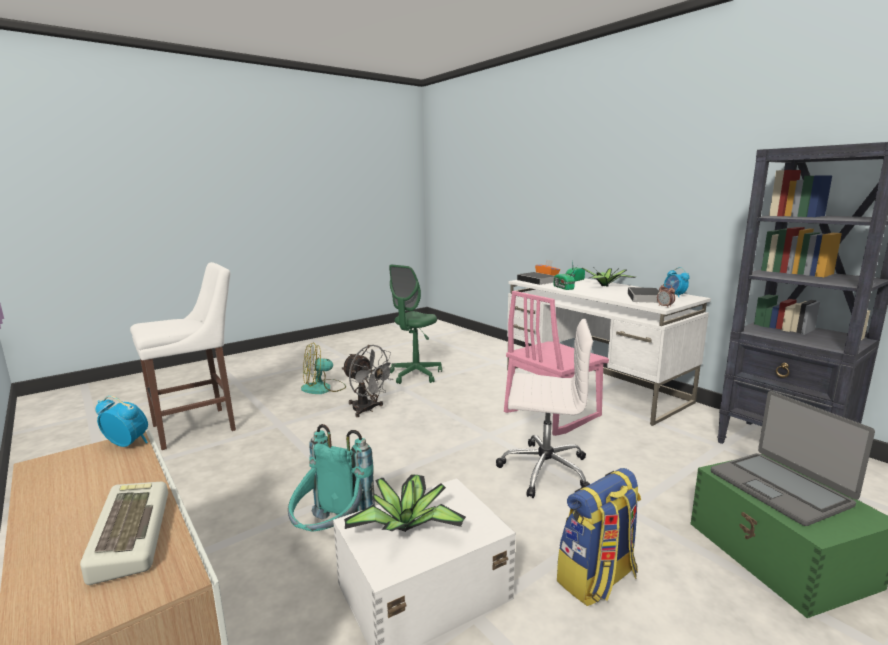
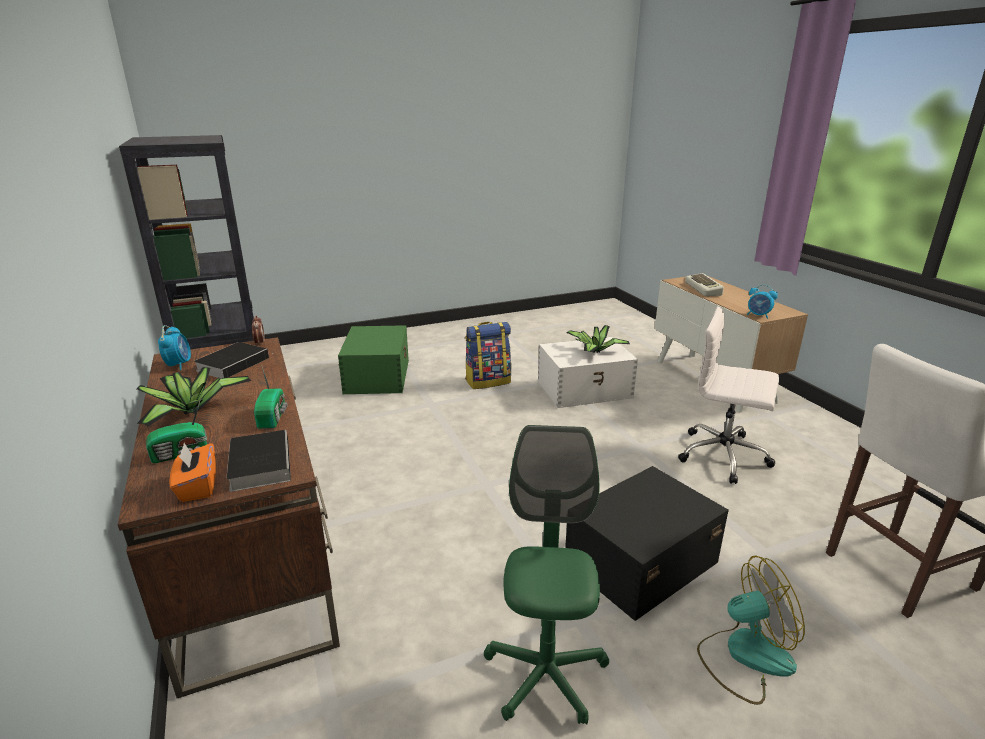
camera: 165 degrees left, 10 degrees up
(331, 536) = (644, 419): turquoise backpack -> none
(367, 410) = (639, 562): grey fan -> black storage box
(415, 375) = (545, 674): green office chair -> green office chair turned 45 degrees counterclockwise
(543, 470) = (462, 438): white office chair -> white office chair (725, 456)
(551, 414) = (386, 502): pink chair -> none
(593, 385) = (251, 553): white desk -> brown desk
(780, 488) = (375, 341): laptop -> none

